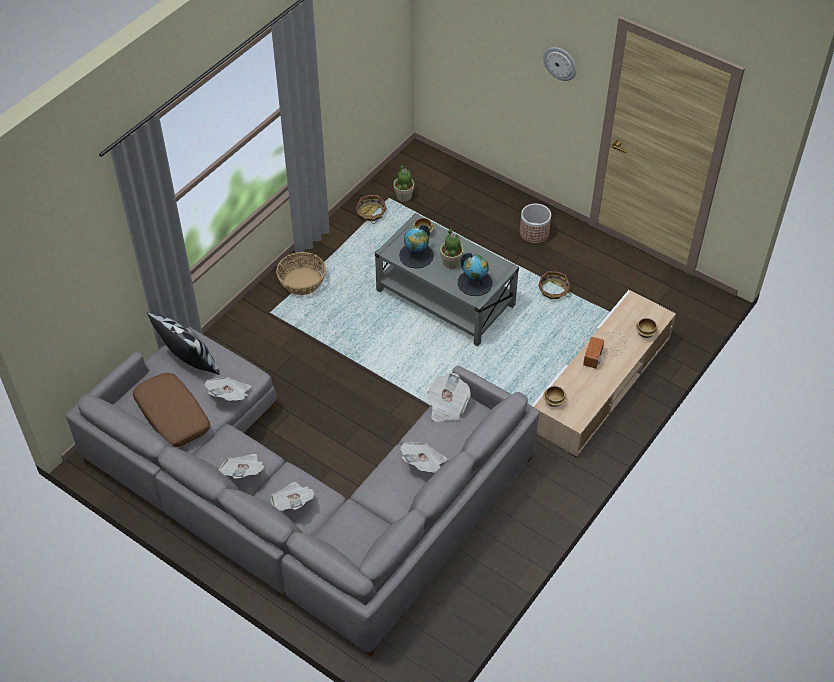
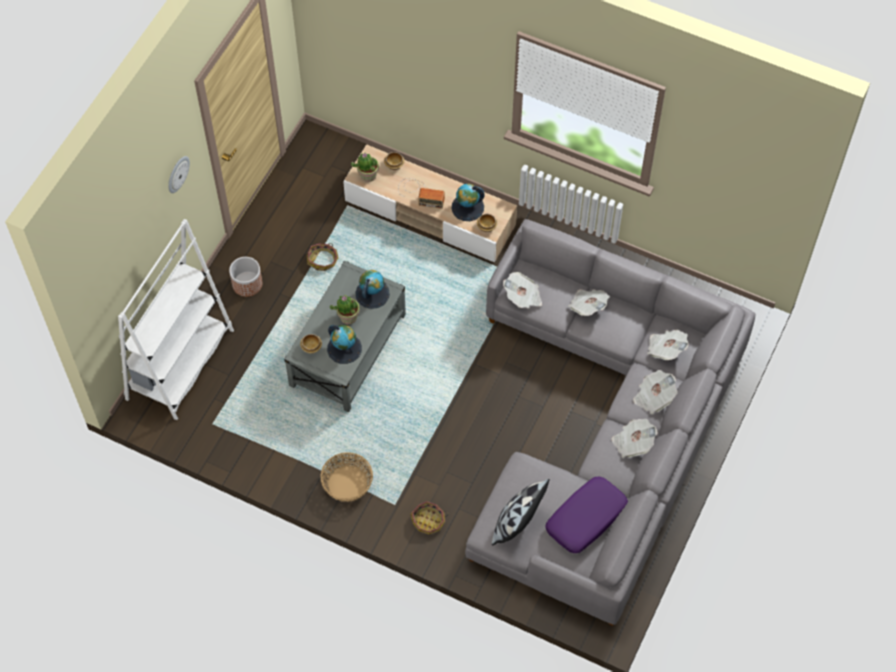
camera: 100 degrees left, 10 degrees up
(172, 415) = (586, 519): brown pillow -> purple pillow
(230, 395) = (550, 476): newspaper -> newspaper (665, 349)
(371, 213) = (238, 437): basket -> basket (428, 521)
(404, 196) = (207, 409): potted plant -> potted plant (368, 175)
(455, 182) = (180, 364): none -> white bookcase
(582, 388) = (467, 207): none -> globe

